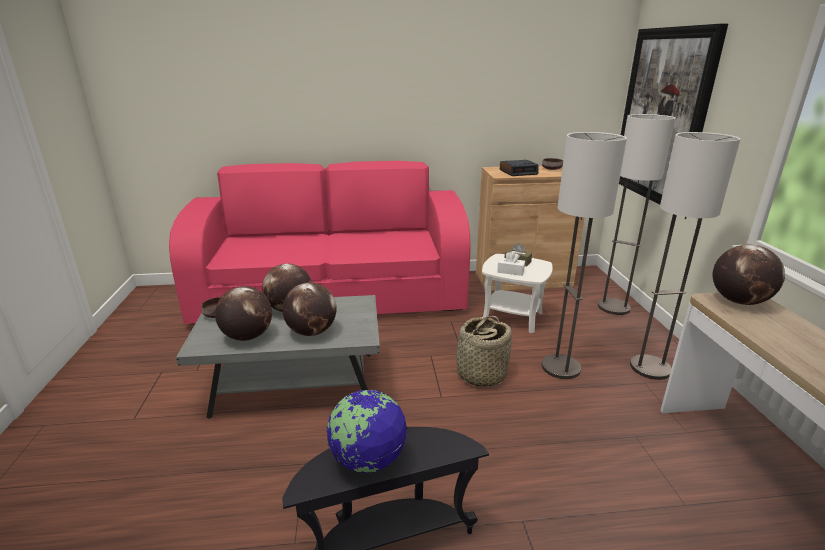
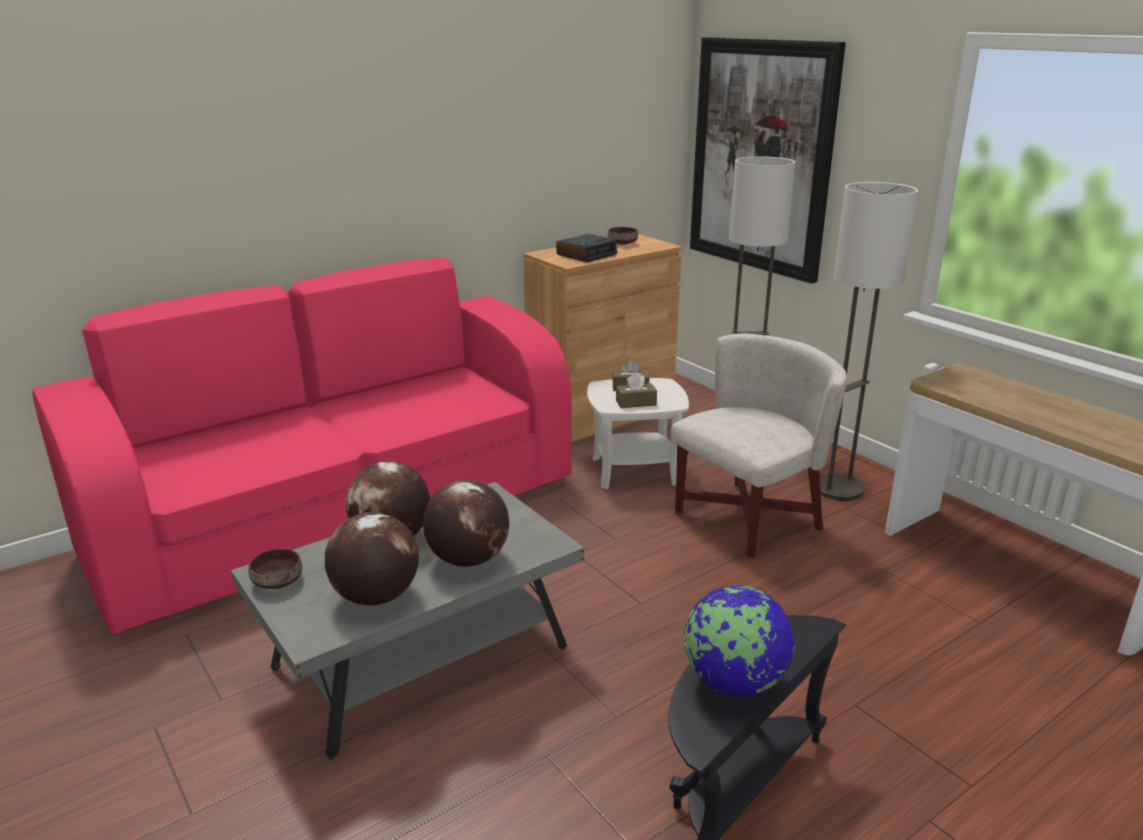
camera: 30 degrees left, 0 degrees up
(480, 374) = (663, 558): basket -> none
(510, 271) = (636, 403): white tissue box -> brown tissue box
(561, 367) = (747, 518): floor lamp -> white armchair
(738, 301) = (957, 378): globe -> none

